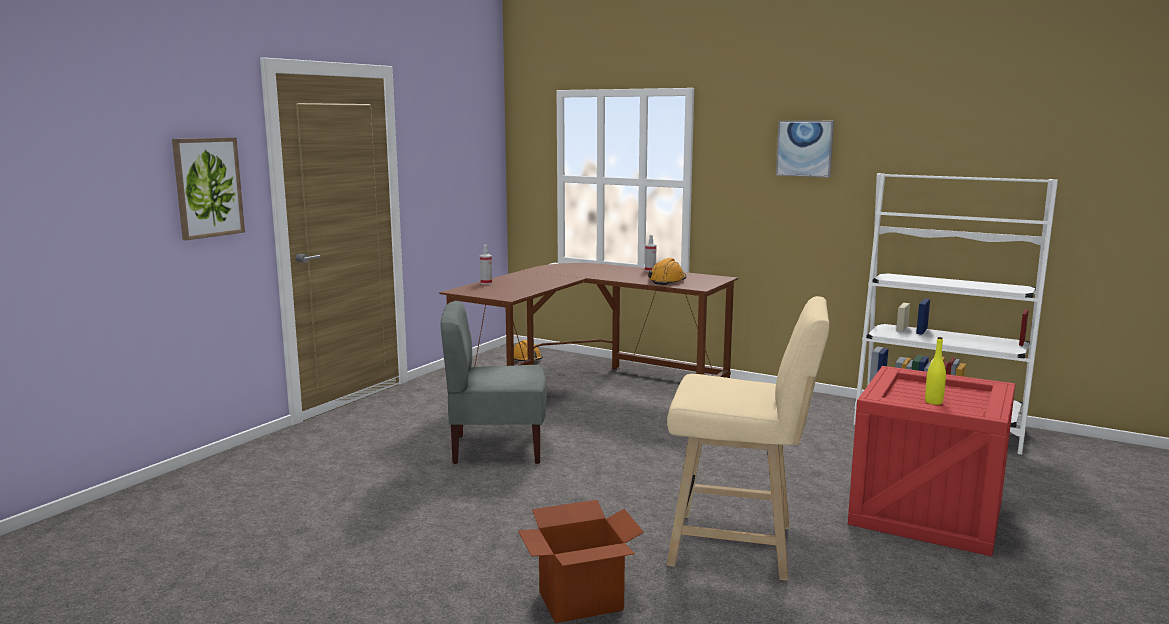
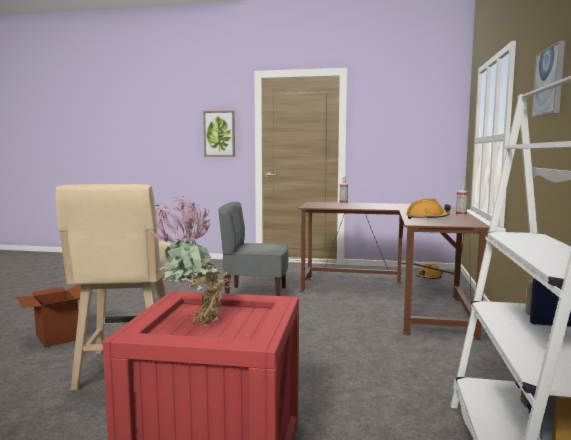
camera: 70 degrees right, 5 degrees down
(496, 449) = (256, 294): grey chair -> grey chair turned 60 degrees counterclockwise
(933, 402) = (193, 320): yellow bottle -> potted plant

